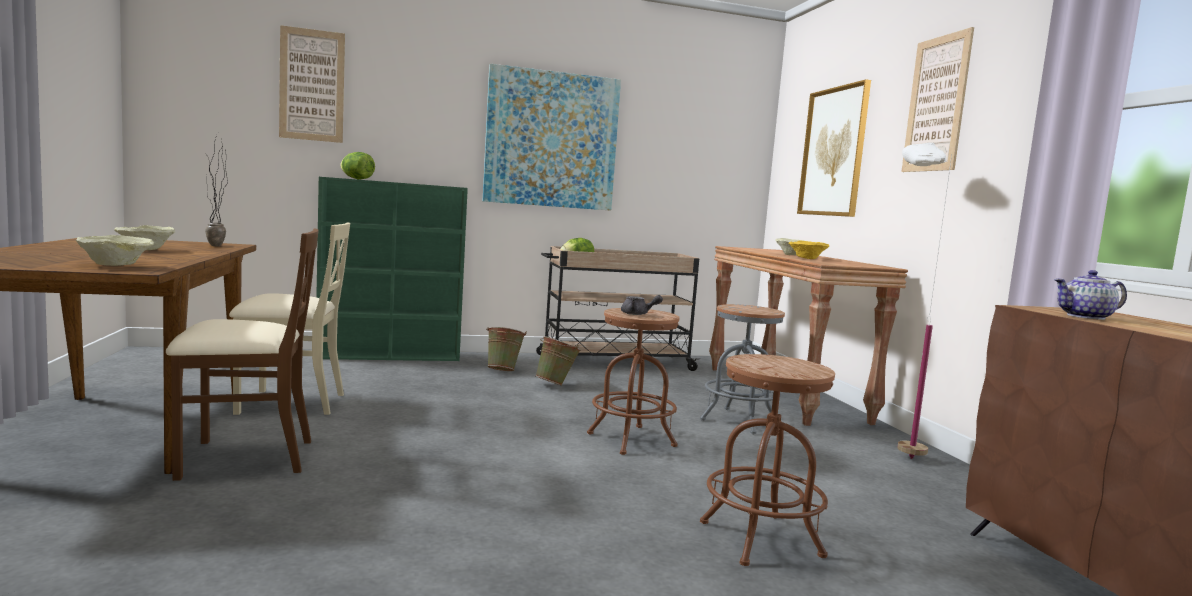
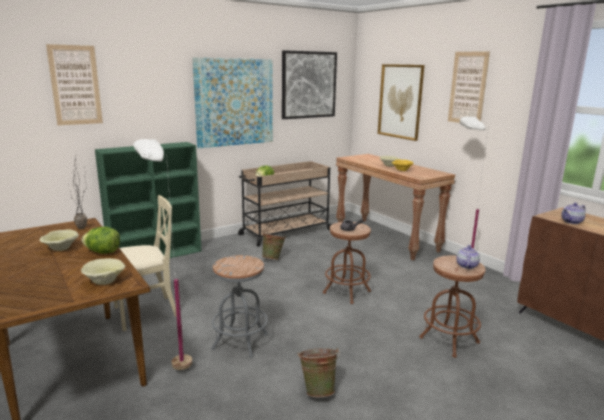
camera: 20 degrees left, 10 degrees up
(245, 458) = (172, 361): brown chair -> white floor lamp
(357, 179) = (122, 149): lettuce -> lettuce (103, 252)
(503, 371) = (234, 254): green bucket -> green bucket (318, 390)
(685, 128) = (308, 85): none -> picture
(739, 421) = (382, 264): grey stool -> grey stool (240, 341)
(794, 368) = (466, 266): none -> teapot

